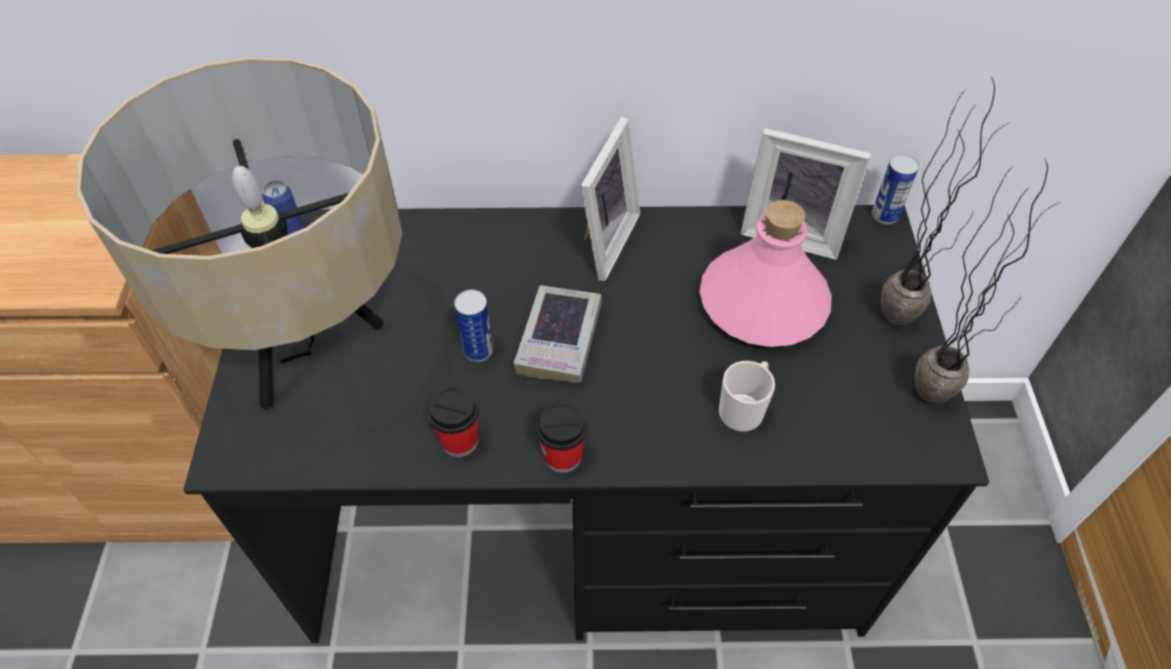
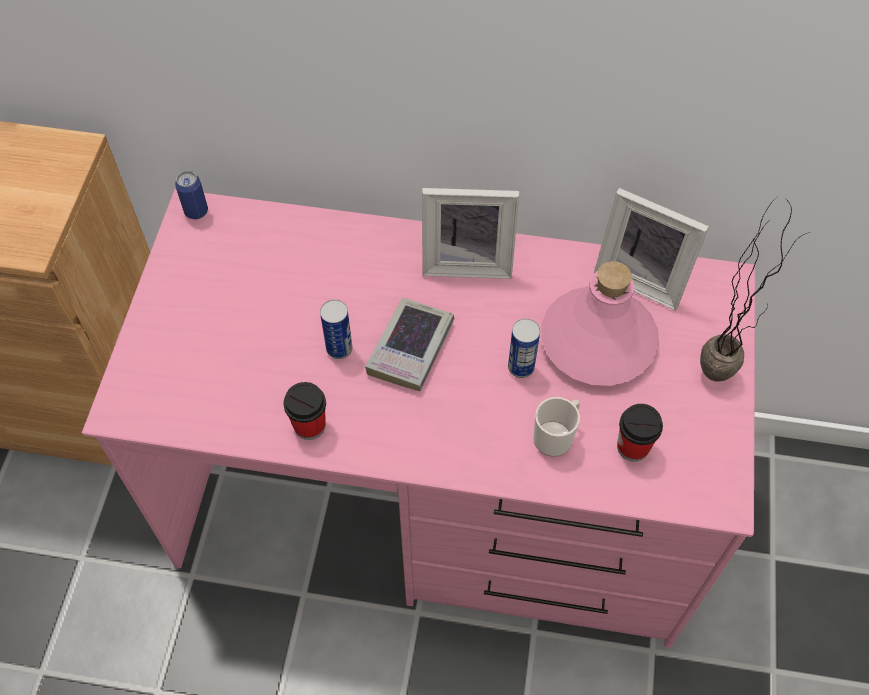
camera: 10 degrees right, 5 degrees up
(313, 347) = (201, 325): beige table lamp -> none
(562, 456) = (392, 453): cup -> cup (632, 447)
(588, 521) = (437, 500): black desk -> pink desk
(602, 241) = (467, 261): picture frame -> picture frame turned 60 degrees clockwise
(884, 216) = (732, 273): can -> can (521, 367)
(933, 382) = (730, 438): potted plant -> none

